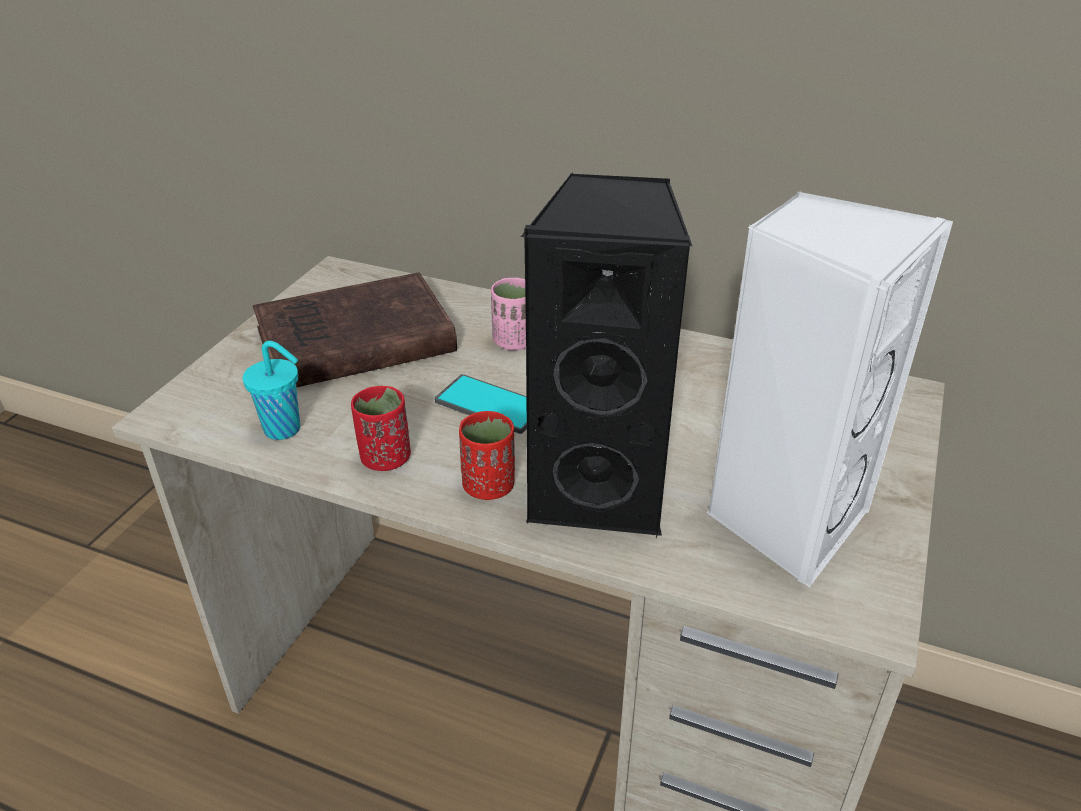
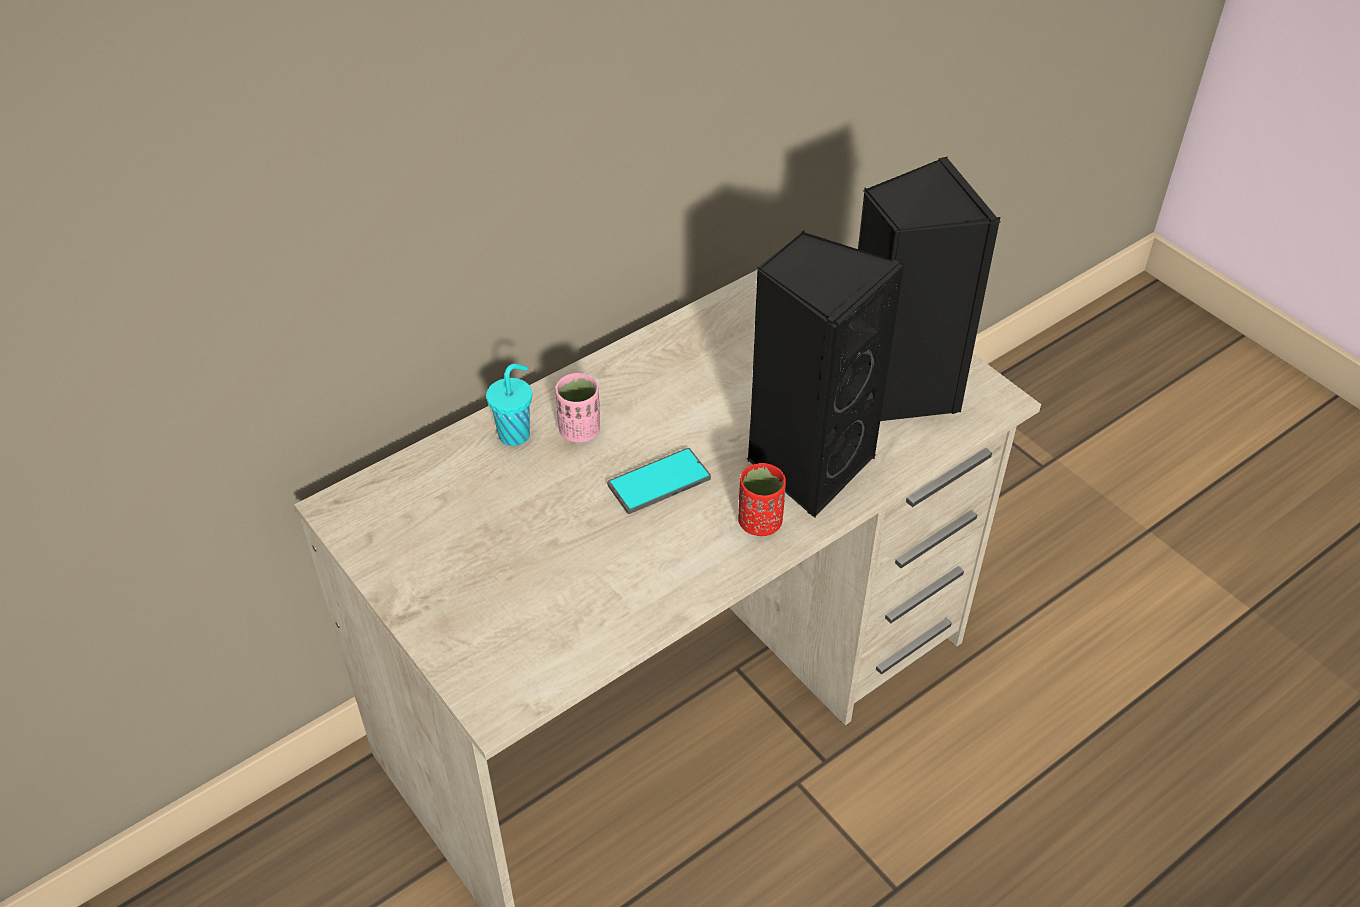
camera: 60 degrees left, 10 degrees up
(285, 429) = (591, 624): turquoise cup -> turquoise cup (516, 434)
(350, 343) = (486, 539): brown book -> none
(385, 459) = (681, 571): red cup -> none
(785, 519) = (897, 390): white speaker -> black speaker

